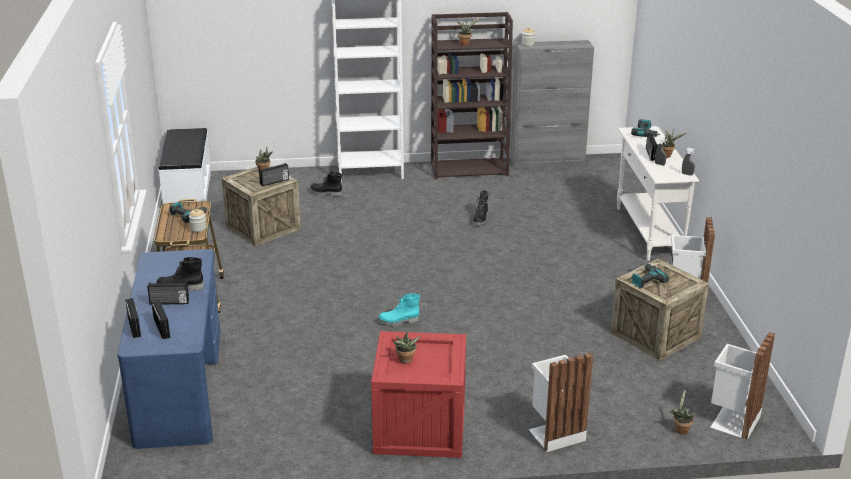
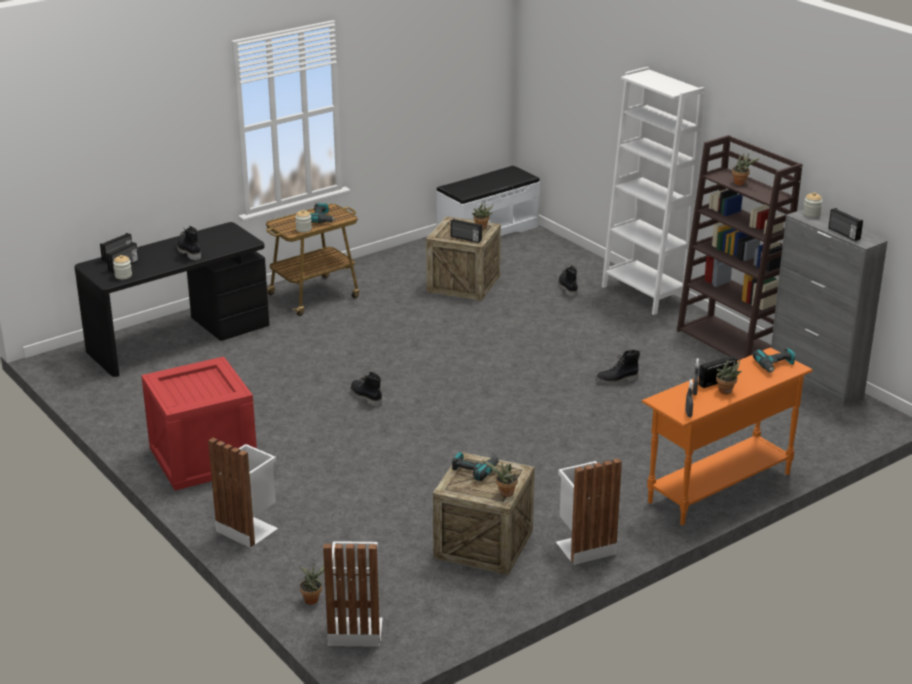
camera: 60 degrees right, 0 degrees up
(169, 302) = (163, 256): radio -> radio (843, 234)
(179, 386) = (178, 338): blue desk -> black desk
(185, 333) = (123, 276): none -> jar
(398, 322) = (365, 397): turquoise boot -> black boot
(405, 361) = (189, 382): potted plant -> potted plant (504, 493)
(648, 233) = (718, 488): white console table -> orange console table

